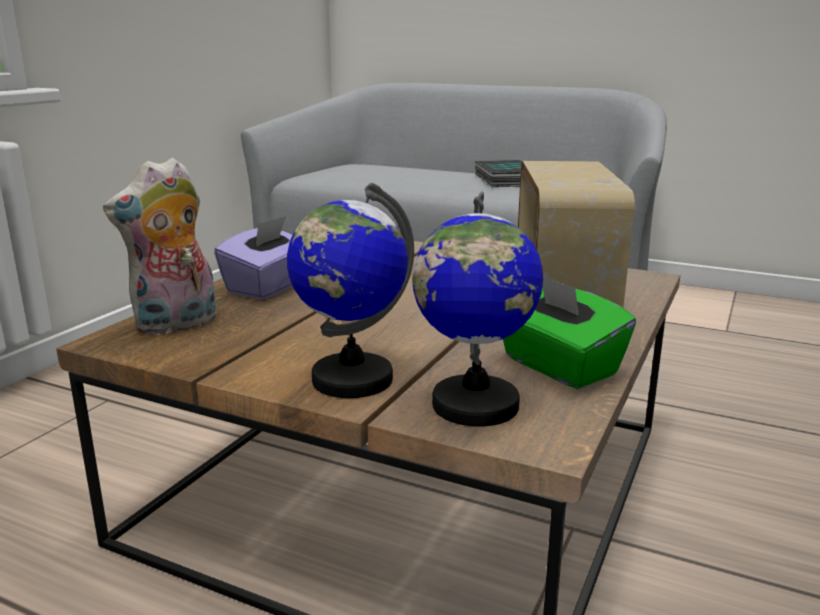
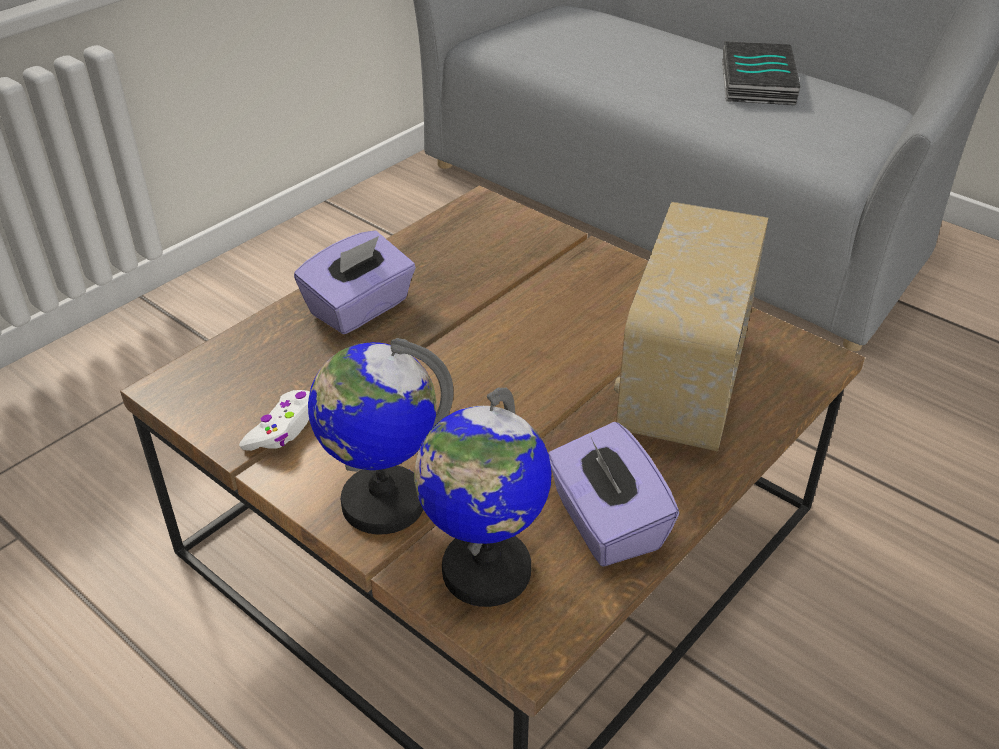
camera: 15 degrees right, 20 degrees up
(176, 325) = (242, 369): plush toy -> none
(232, 351) = (283, 428): none -> white game controller
(558, 367) = (605, 523): green tissue box -> purple tissue box

